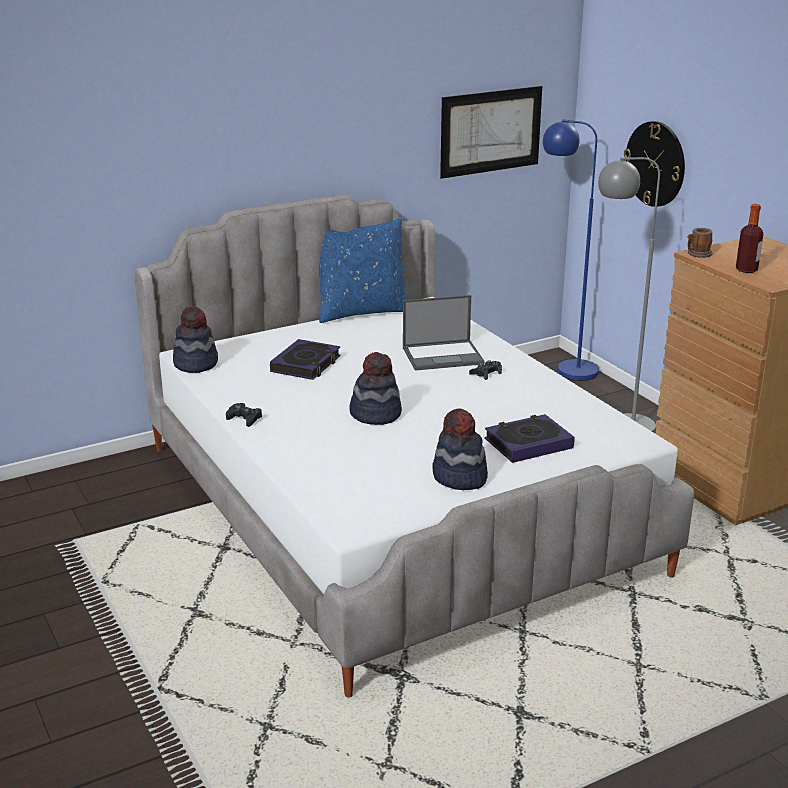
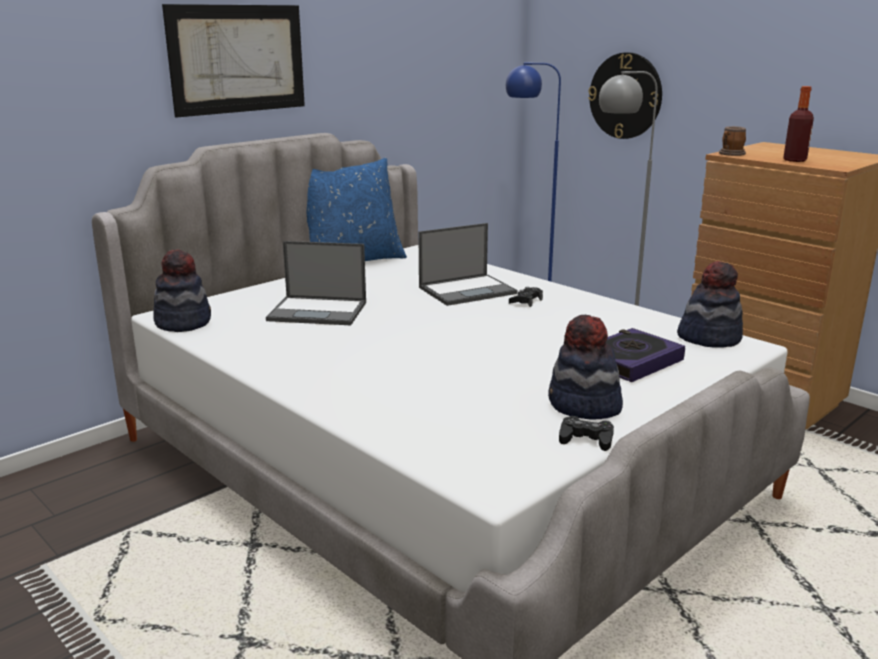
camera: 15 degrees left, 5 degrees down
(244, 418) = (272, 372): black game controller -> black game controller (586, 439)
(306, 364) = (319, 311): book -> laptop
(375, 414) = (432, 351): hat -> hat (709, 337)
(491, 131) = (456, 76): picture -> picture (238, 59)

